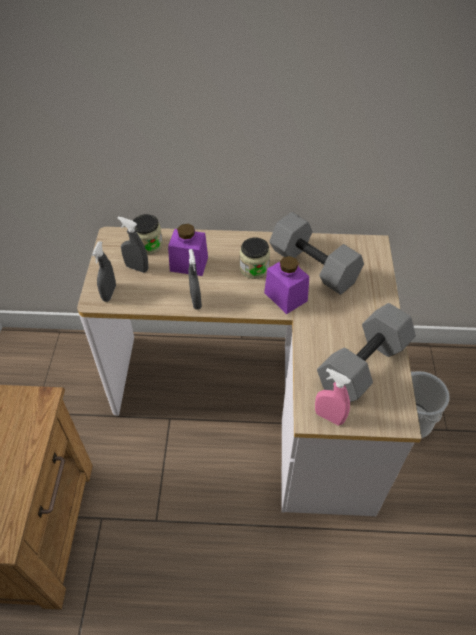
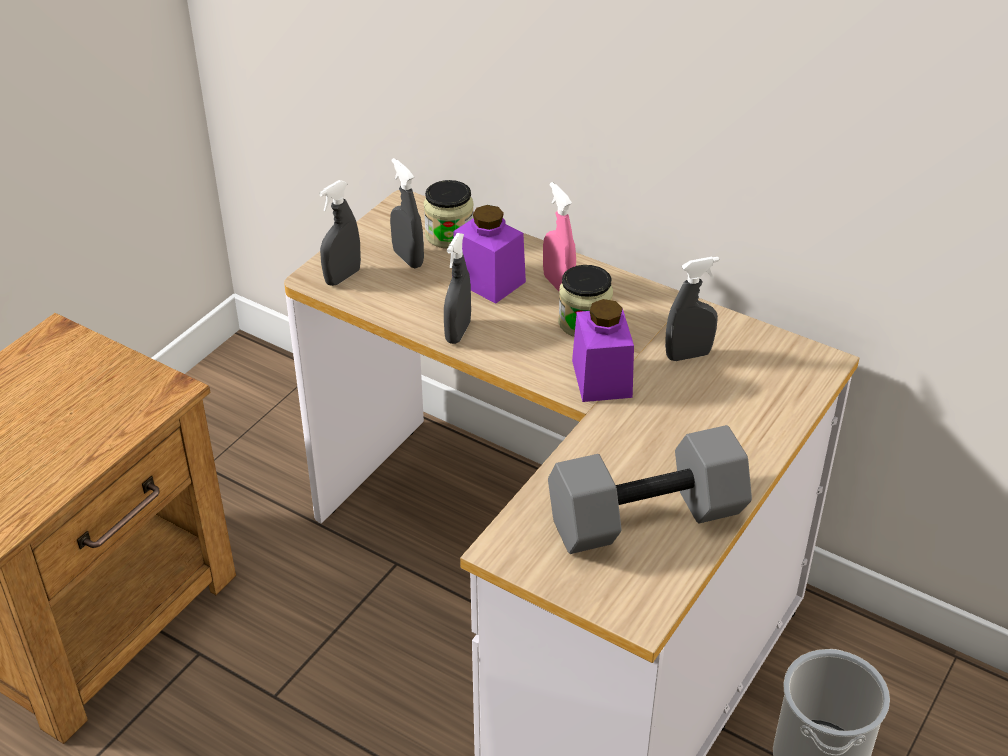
camera: 30 degrees right, 10 degrees down
(315, 266) = (688, 355): grey dumbbell -> grey spray bottle
(329, 417) = (529, 560): pink spray bottle -> pink spray bottle (558, 284)

